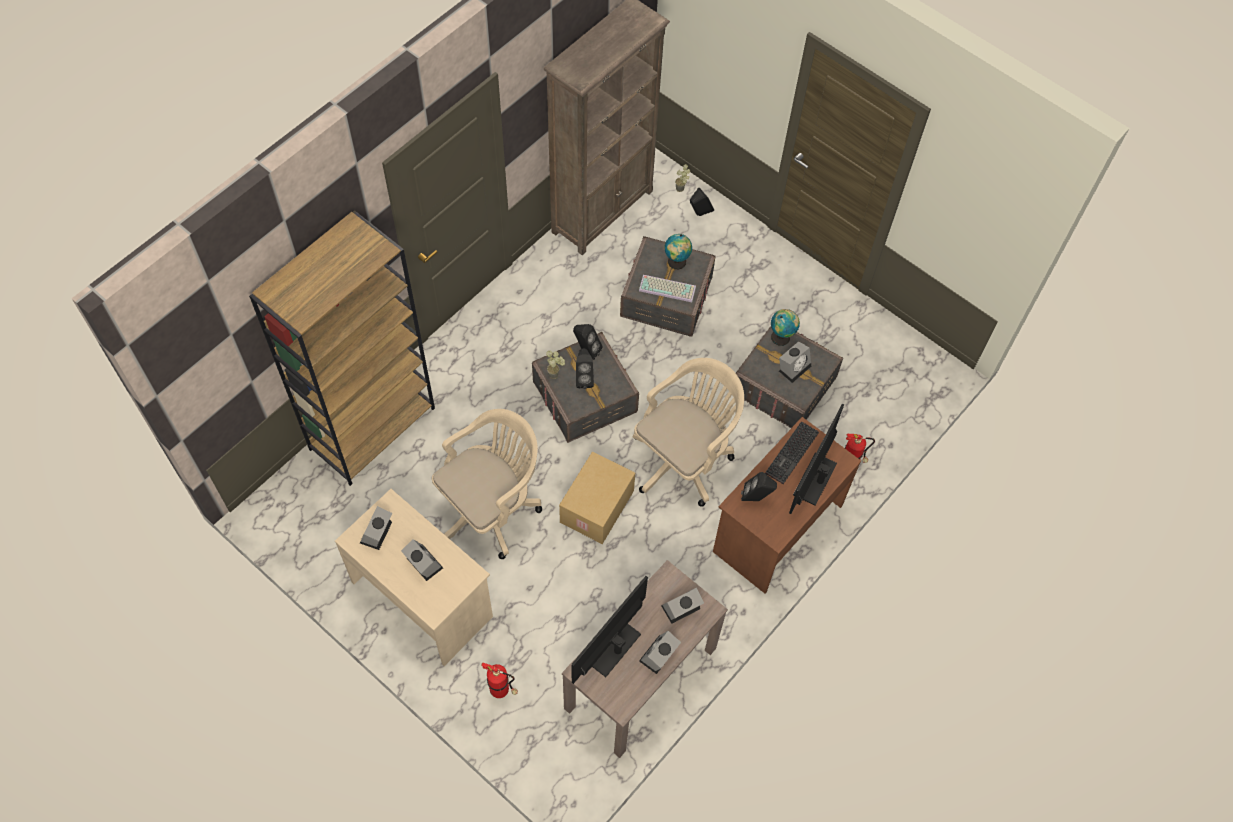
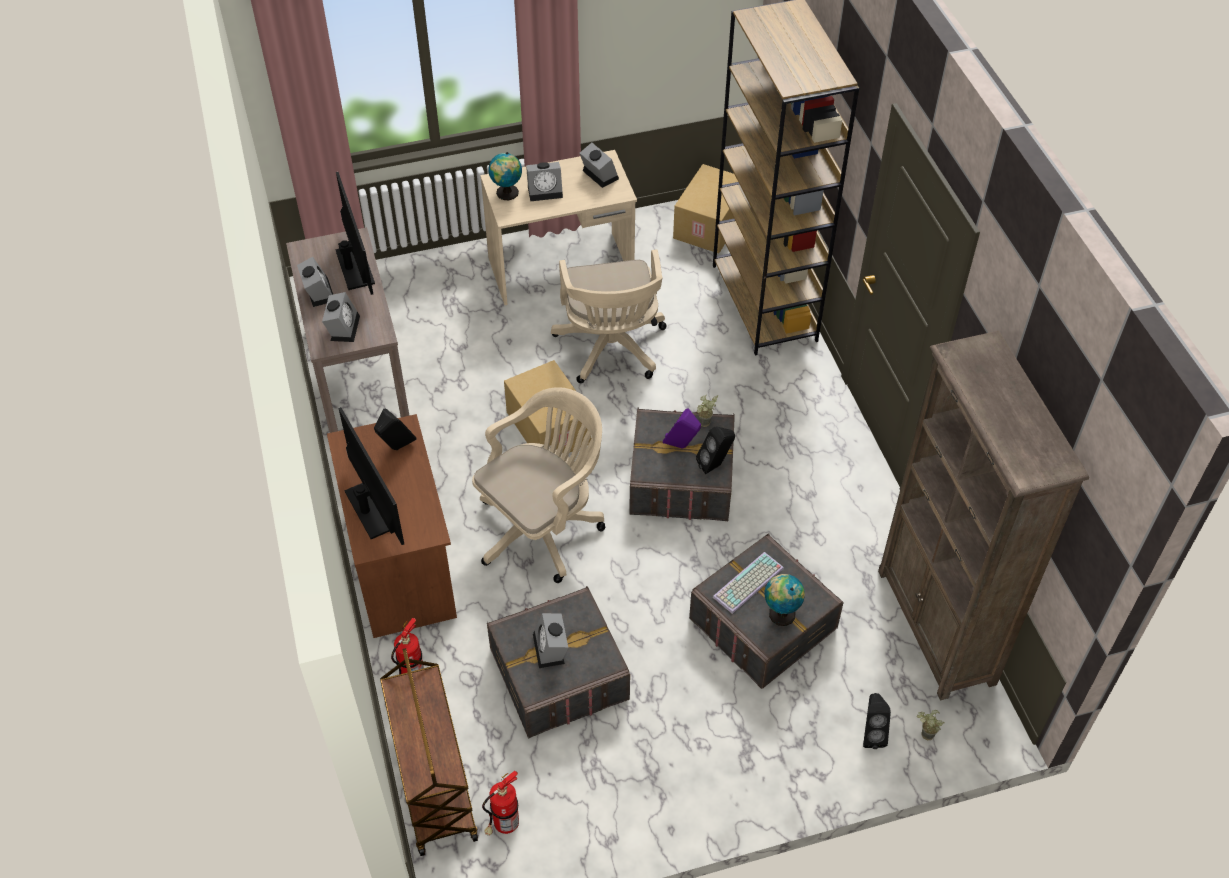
camera: 125 degrees right, 10 degrees down
(300, 512) = (710, 225): none -> cardboard box
(501, 690) = (434, 283): fire extinguisher -> fire extinguisher (504, 826)
(584, 378) = (682, 446): black speaker -> purple speaker
(684, 458) = (543, 527): beige office chair -> beige office chair turned 120 degrees counterclockwise
(782, 337) = (600, 662): globe -> globe (507, 194)
(792, 454) = (415, 506): keyboard -> none
(902, 409) = (433, 783): none -> brown cart

